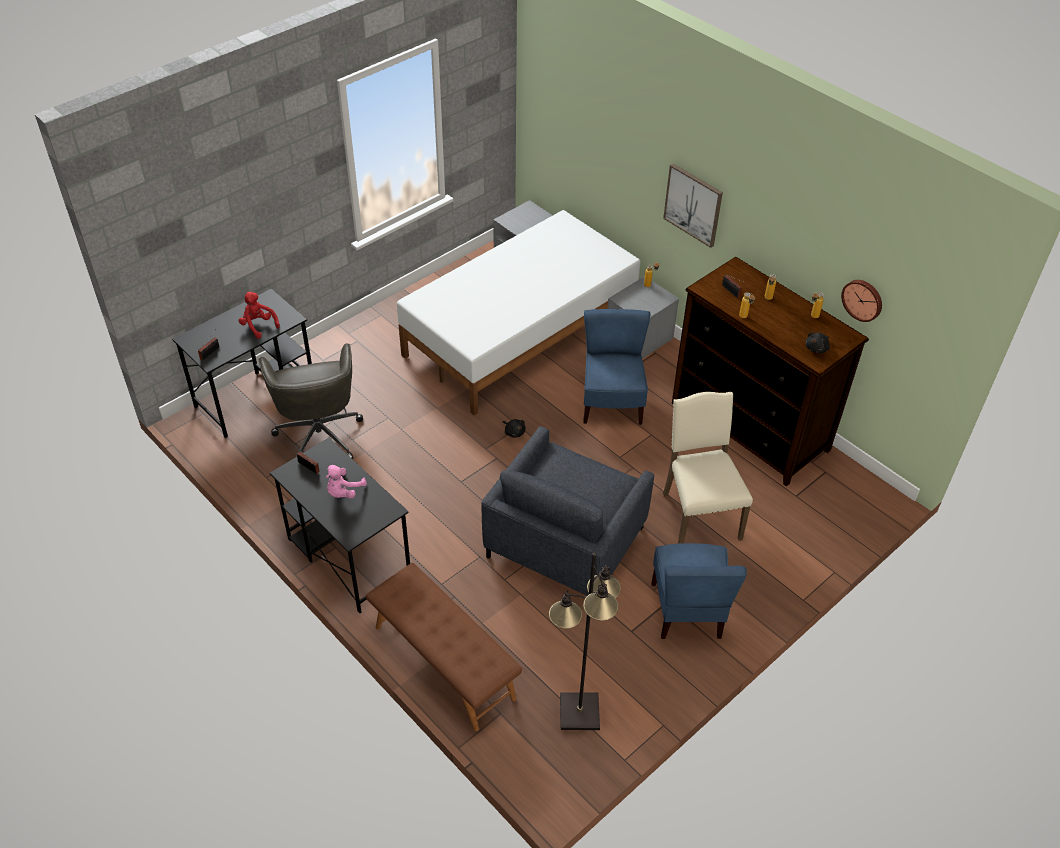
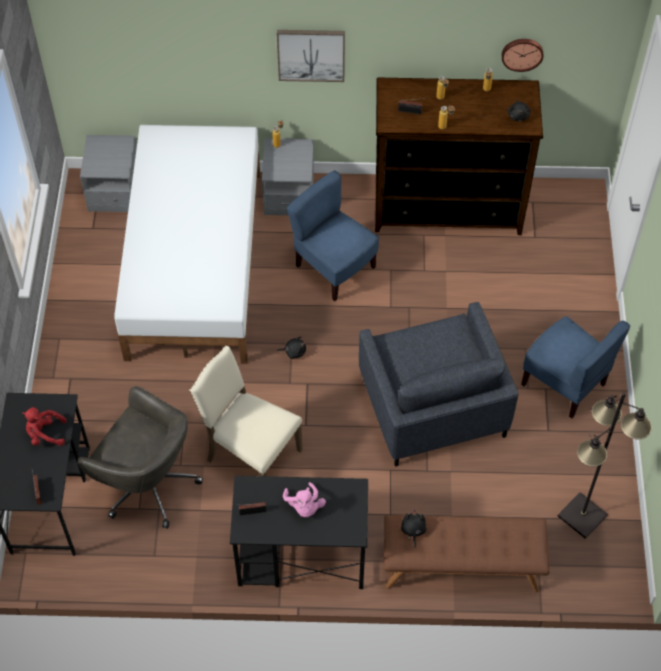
camera: 45 degrees left, 10 degrees up
(414, 586) = (413, 530): none -> black plush toy
(698, 515) = (492, 306): beige chair -> beige chair (251, 456)

